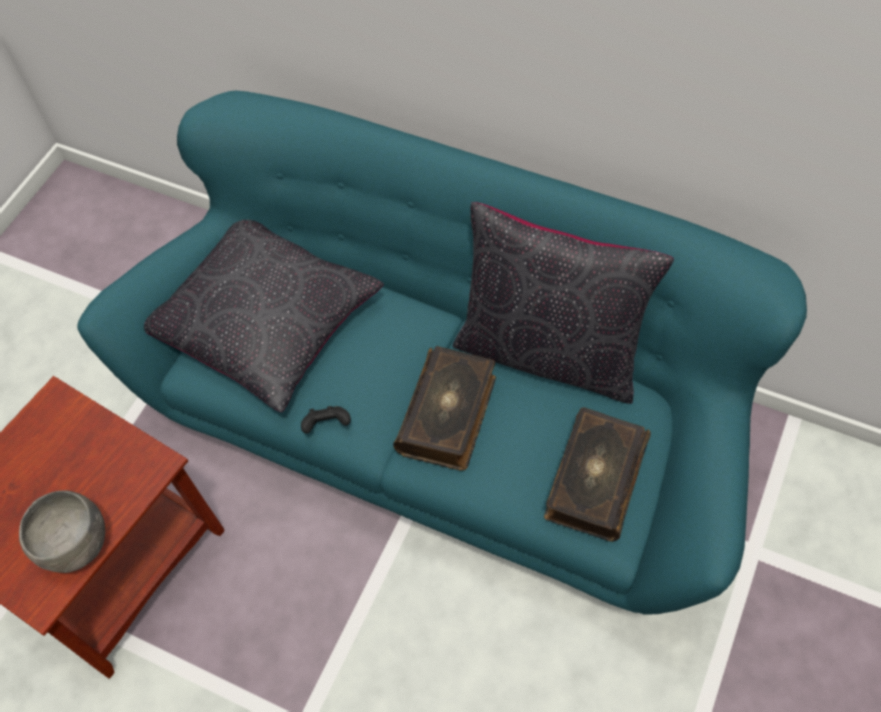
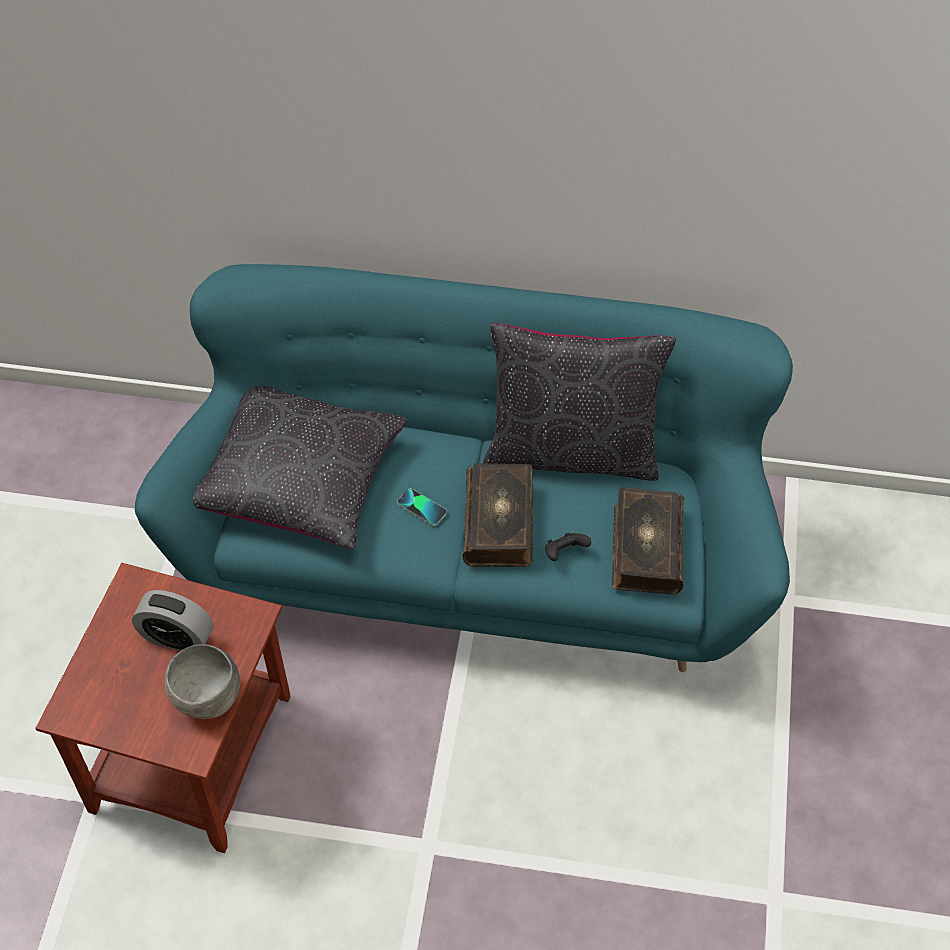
camera: 20 degrees left, 5 degrees down
(73, 469) = (177, 638): none -> alarm clock
(327, 425) = (392, 556): black game controller -> black game controller (564, 553)
(375, 380) = (422, 507): none -> phone

